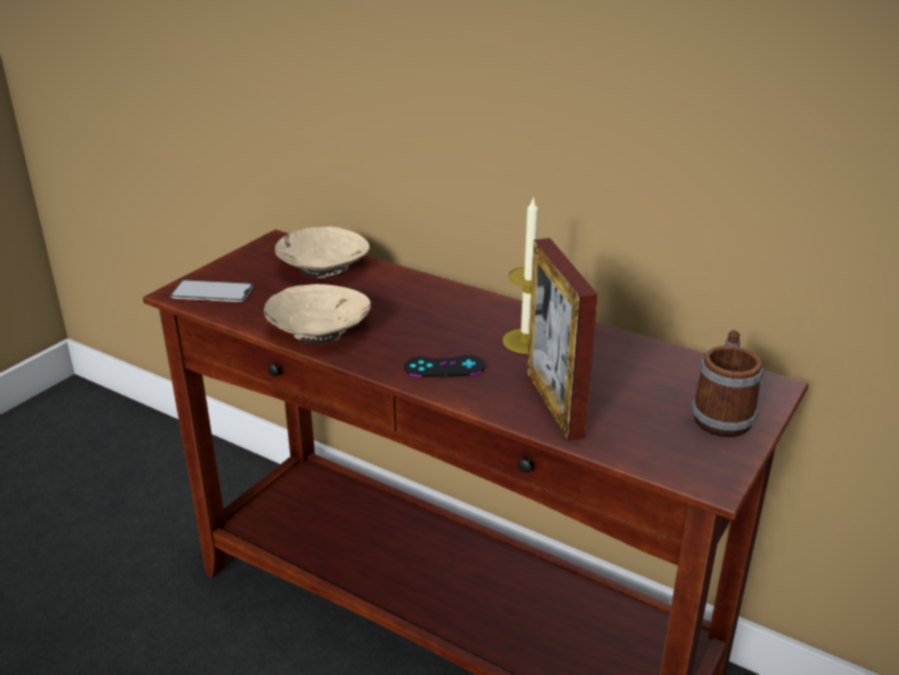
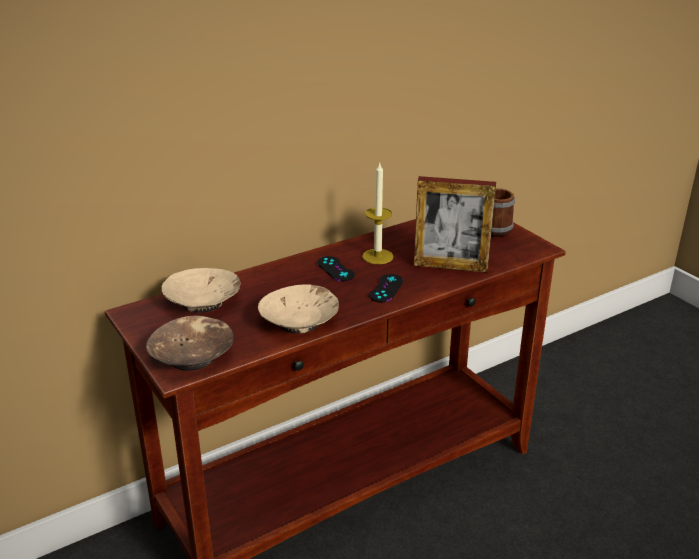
camera: 65 degrees left, 0 degrees up
(212, 292) = (193, 357): phone -> brown bowl
(464, 321) = (335, 269): none -> black game controller

